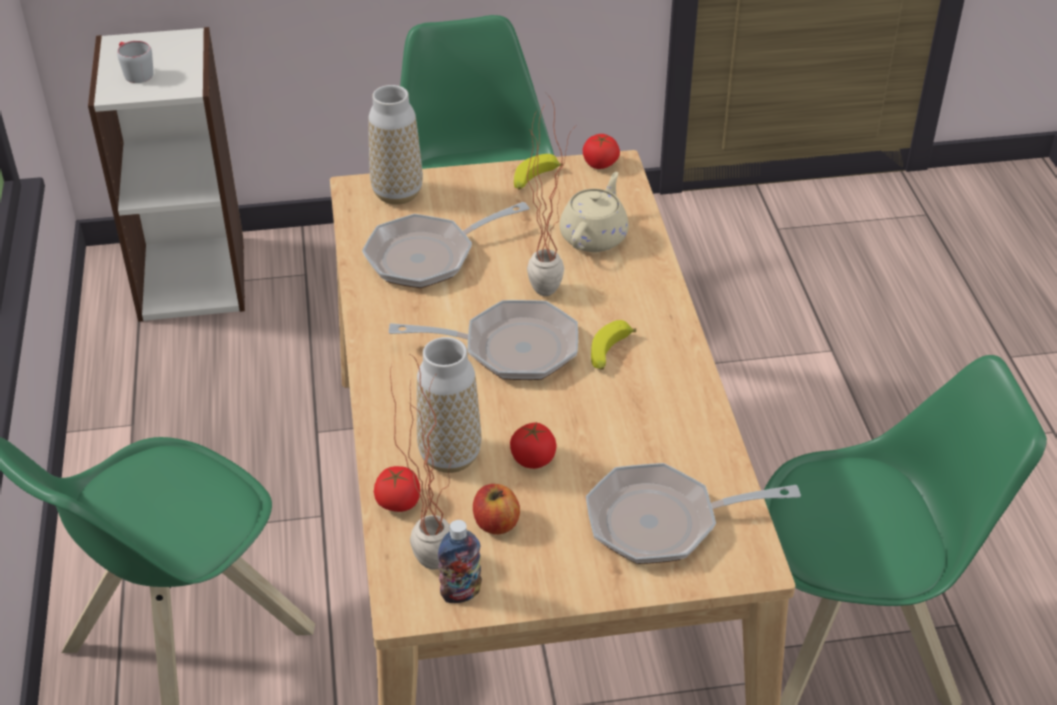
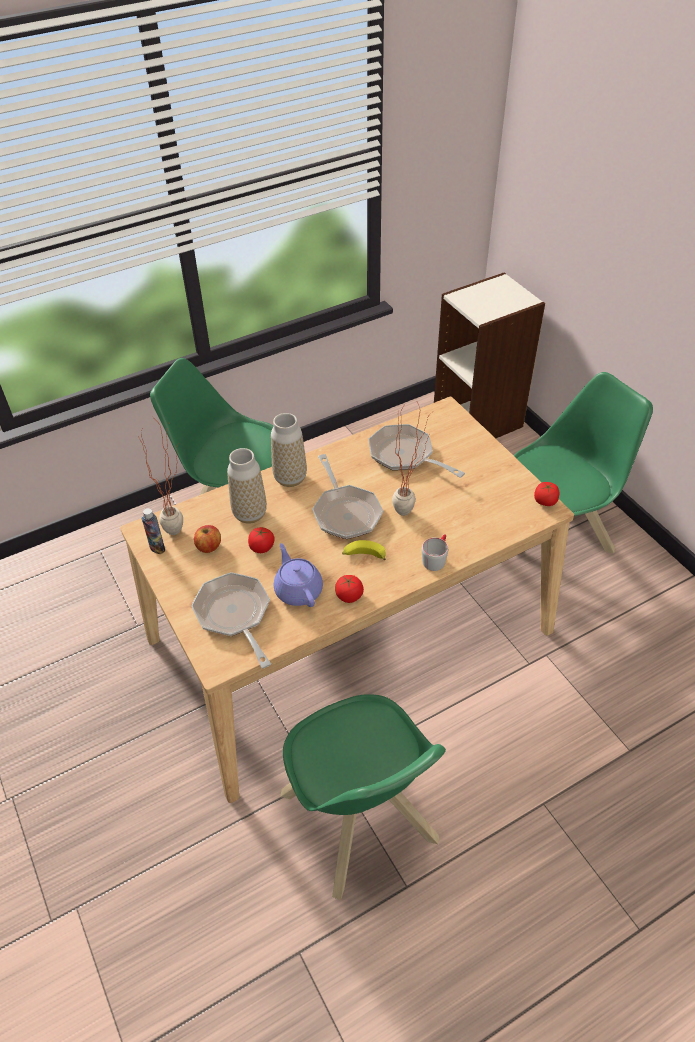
camera: 70 degrees right, 5 degrees up
(135, 72) = (481, 296): grey mug -> grey mug (436, 558)
(397, 194) = (453, 425): vase -> vase (290, 478)
(398, 502) = (210, 505): tomato -> tomato (349, 595)
(534, 180) = (506, 476): banana -> none
(594, 236) = (469, 519): beige teapot -> none
(643, 438) = (298, 590): none -> purple teapot

